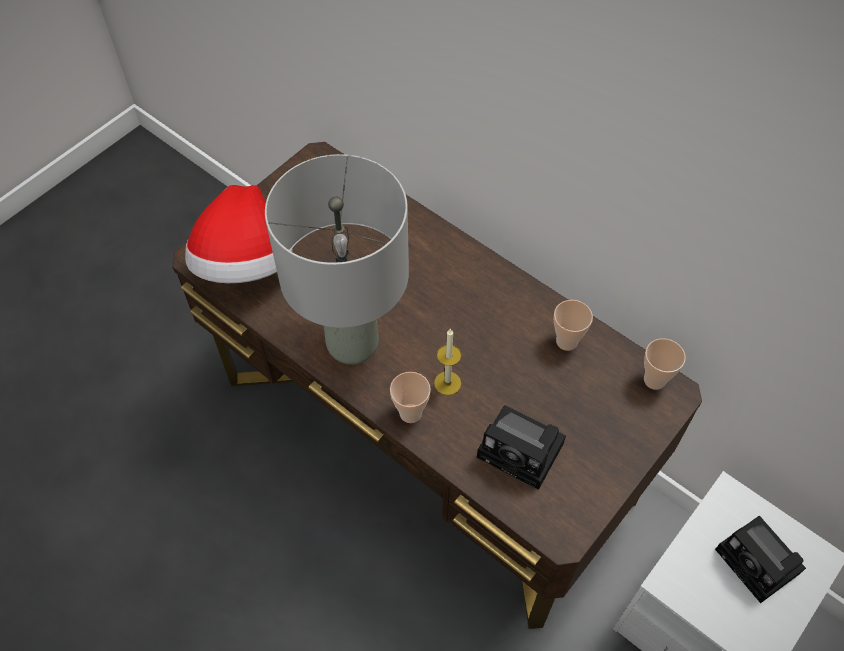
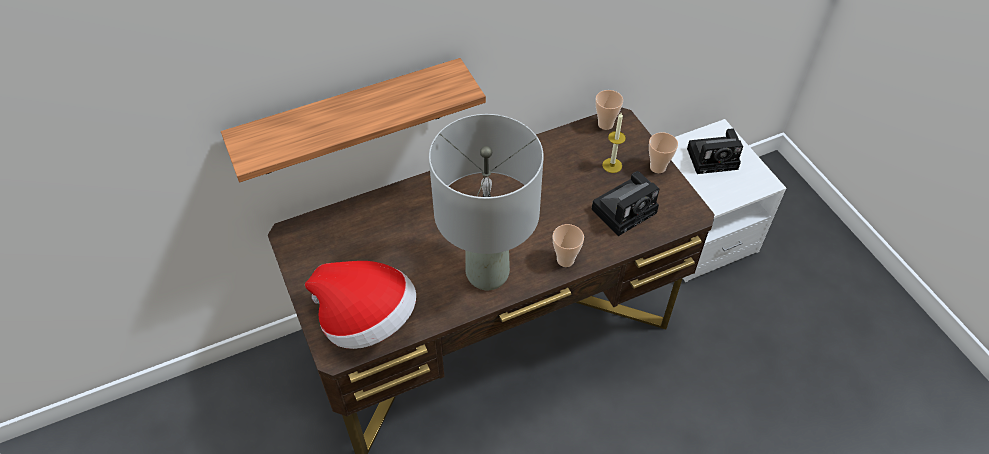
camera: 65 degrees left, 5 degrees down
(409, 106) = (350, 119): none -> shelf
(447, 383) = (552, 230): candle -> candle (612, 165)
(566, 341) = (553, 154): cup -> cup (657, 167)

